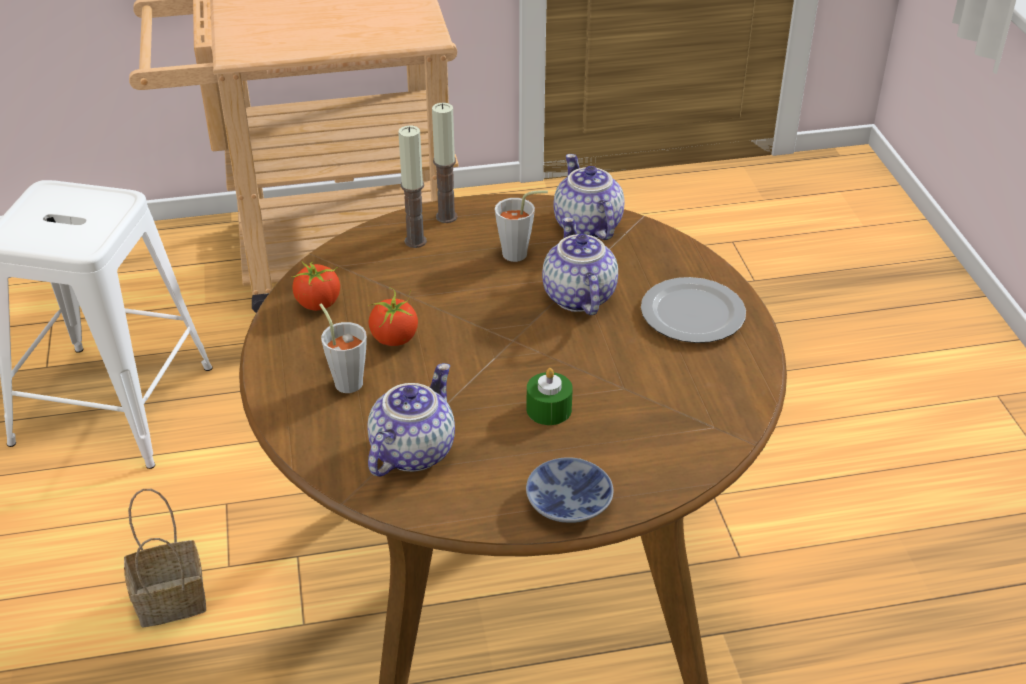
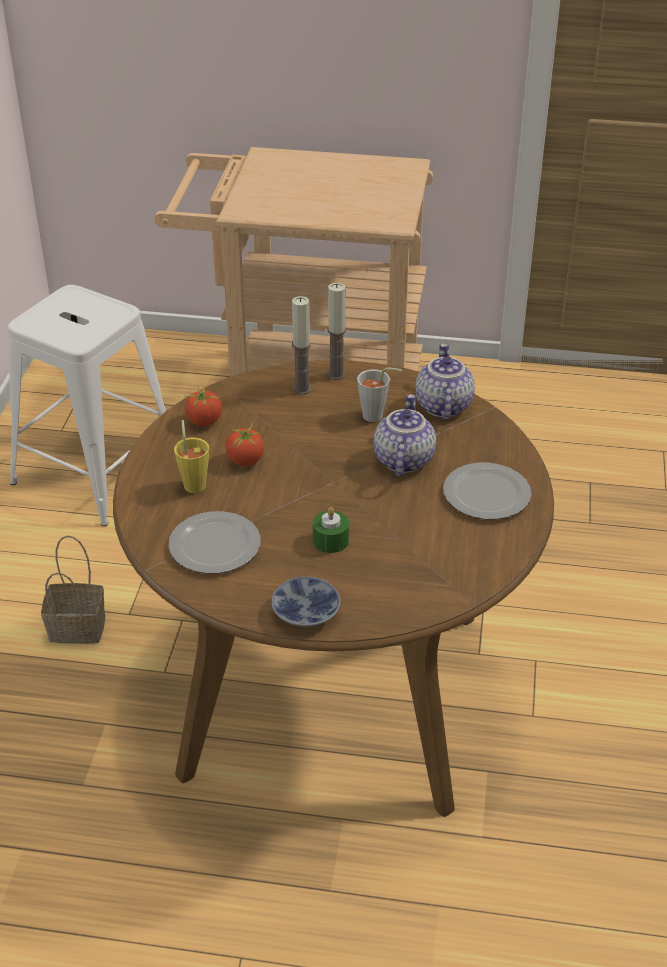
camera: 20 degrees right, 0 degrees up
(346, 380) = (194, 482): grey cup -> yellow cup
(411, 451) = (213, 545): teapot -> plate

